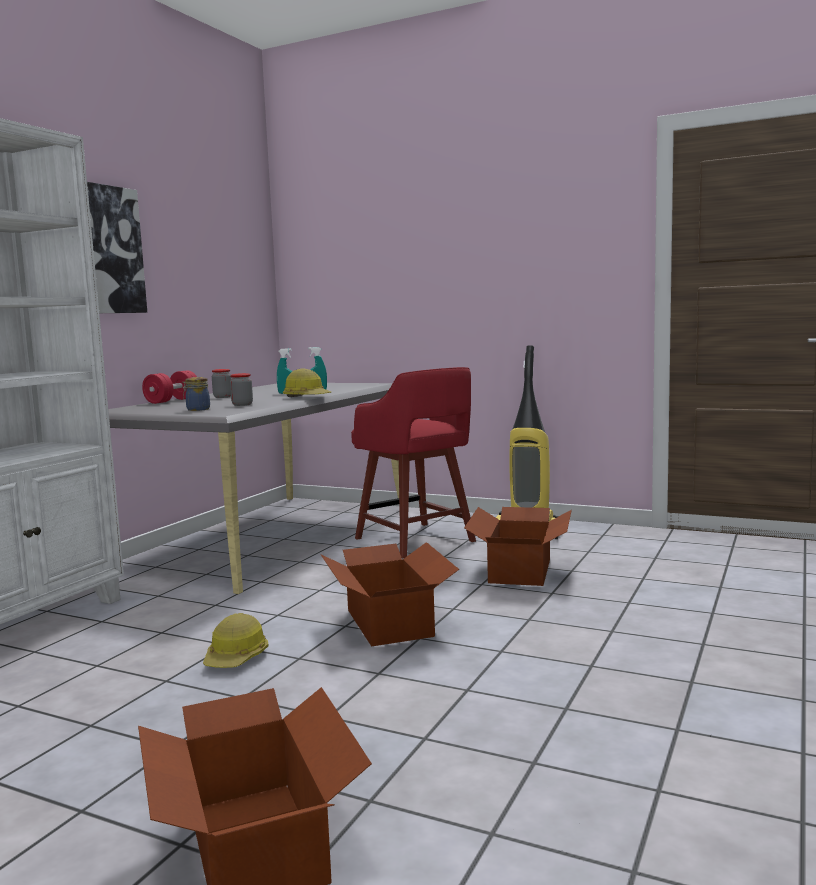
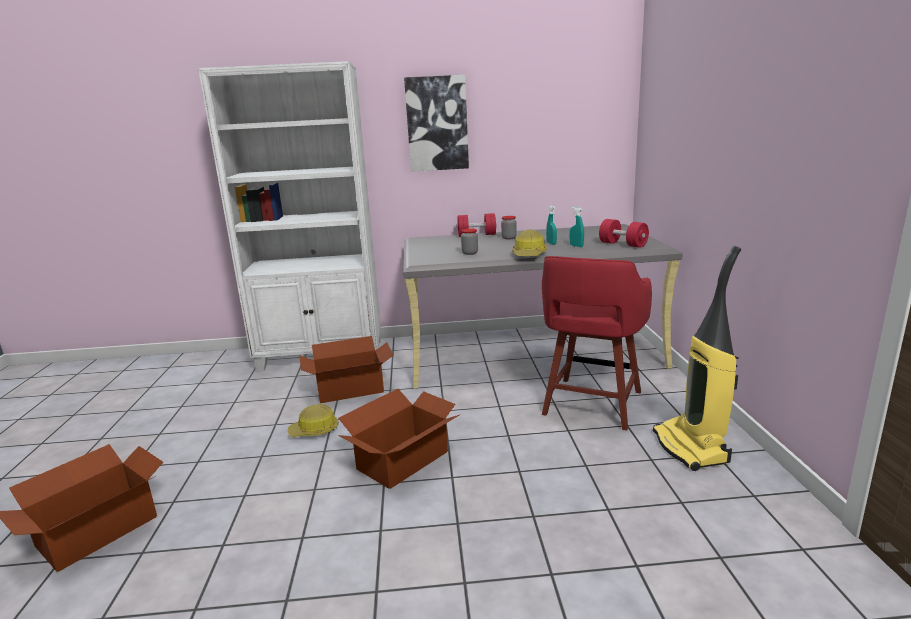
camera: 60 degrees right, 10 degrees up
(197, 409) = (435, 252): jar -> none
(349, 386) = (623, 244): none -> red dumbbell
(521, 570) = (575, 480): cardboard box -> cardboard box (350, 389)

